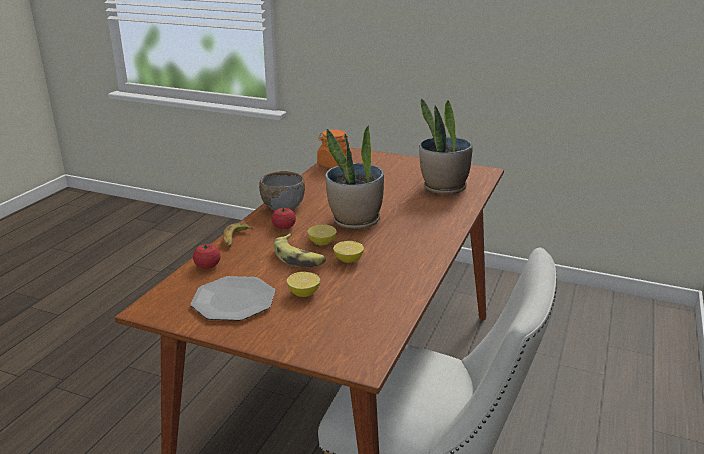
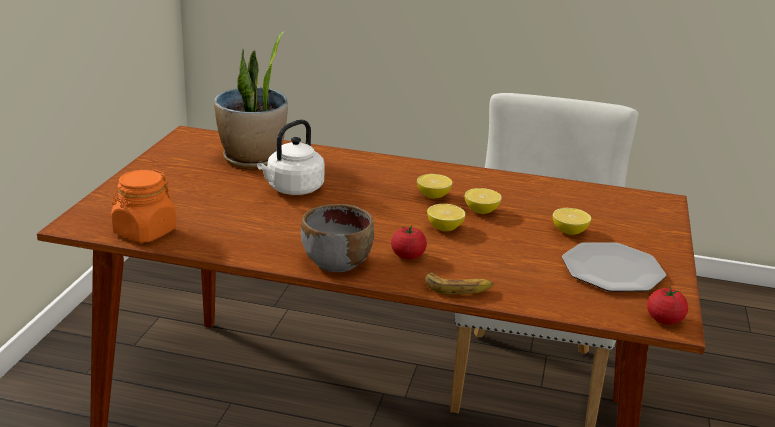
camera: 100 degrees left, 0 degrees up
(207, 266) = (546, 299): tomato -> tomato (664, 320)
(299, 257) = (489, 240): banana -> none
(355, 221) = (373, 210): potted plant -> none
(378, 244) = (433, 196): none -> lemon
(391, 198) = (293, 189): none -> white kettle

